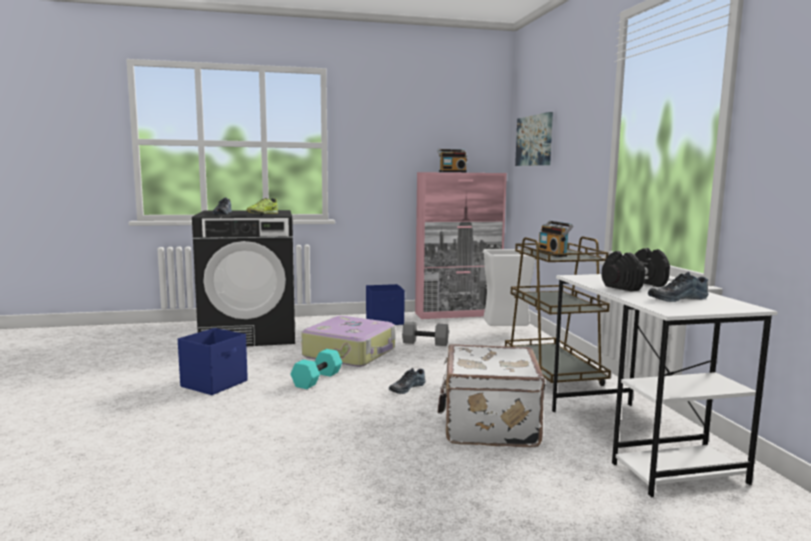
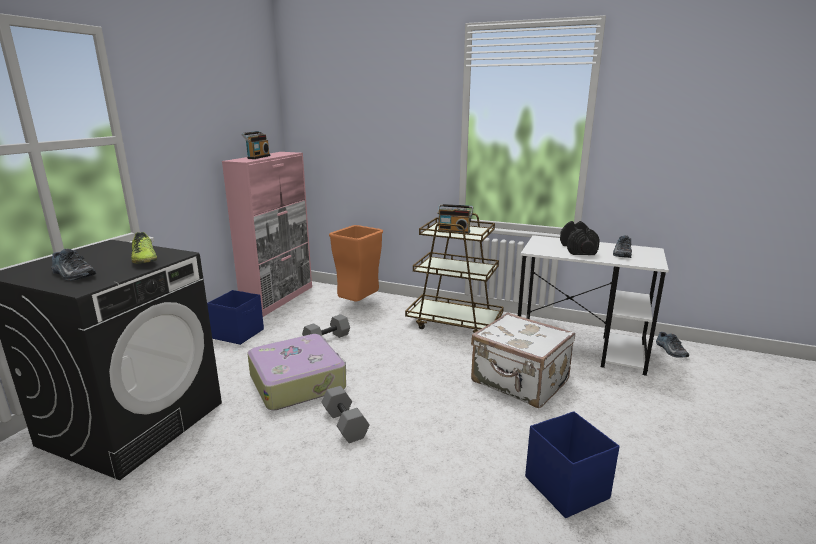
camera: 55 degrees left, 10 degrees up
(215, 383) = (271, 498): blue storage box -> blue storage box (566, 487)
(317, 379) = (344, 424): turquoise dumbbell -> grey dumbbell
(406, 387) = (417, 386): shoe -> shoe (670, 350)
(506, 335) = (359, 304): white trash can -> orange trash can
(534, 140) = (333, 121): picture -> none

